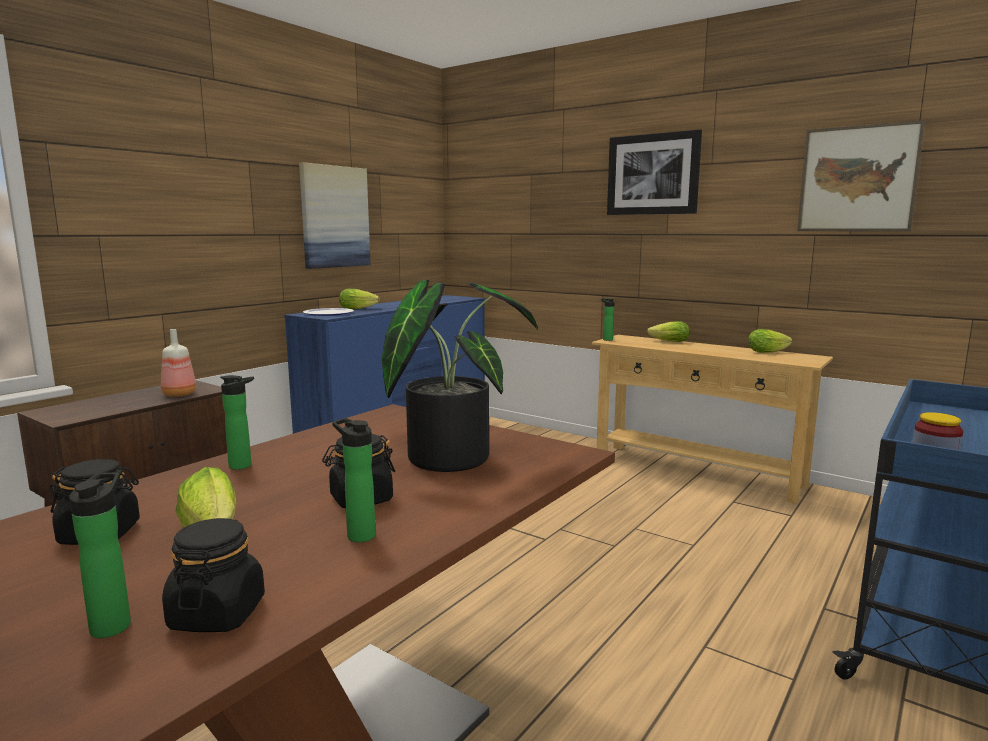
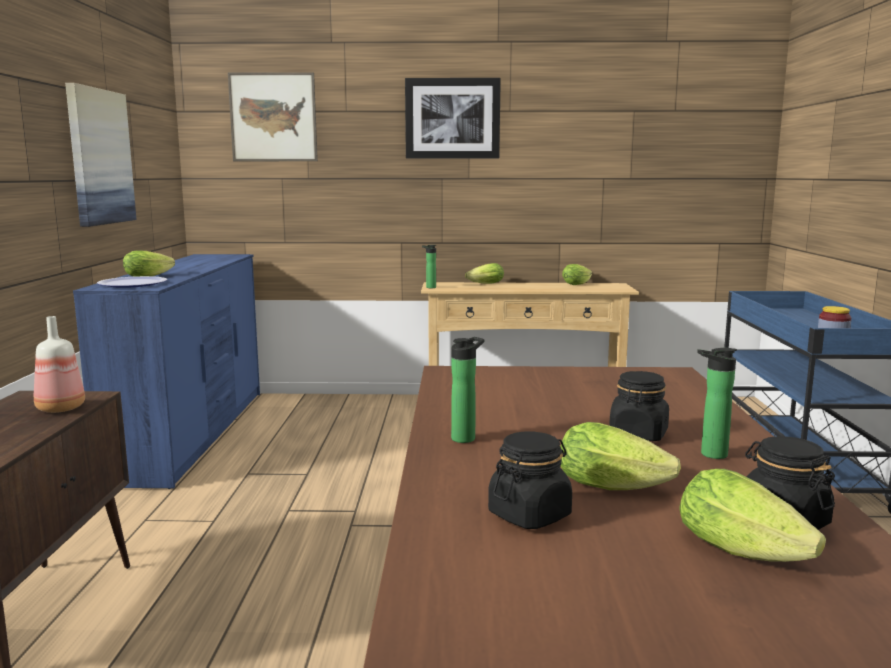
camera: 35 degrees left, 0 degrees up
(113, 624) = (747, 552): bottle -> lettuce
(448, 455) = (598, 392): potted plant -> none
(857, 179) = (635, 131): picture -> picture (273, 117)

